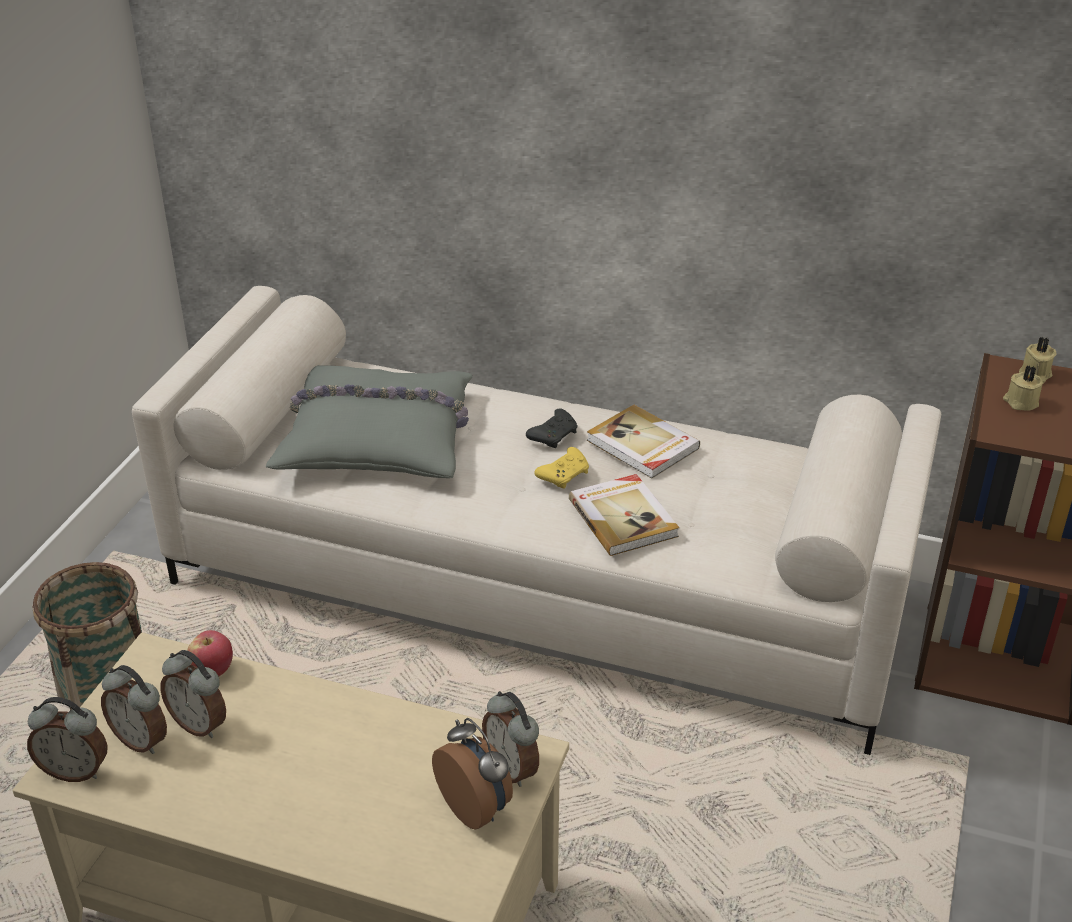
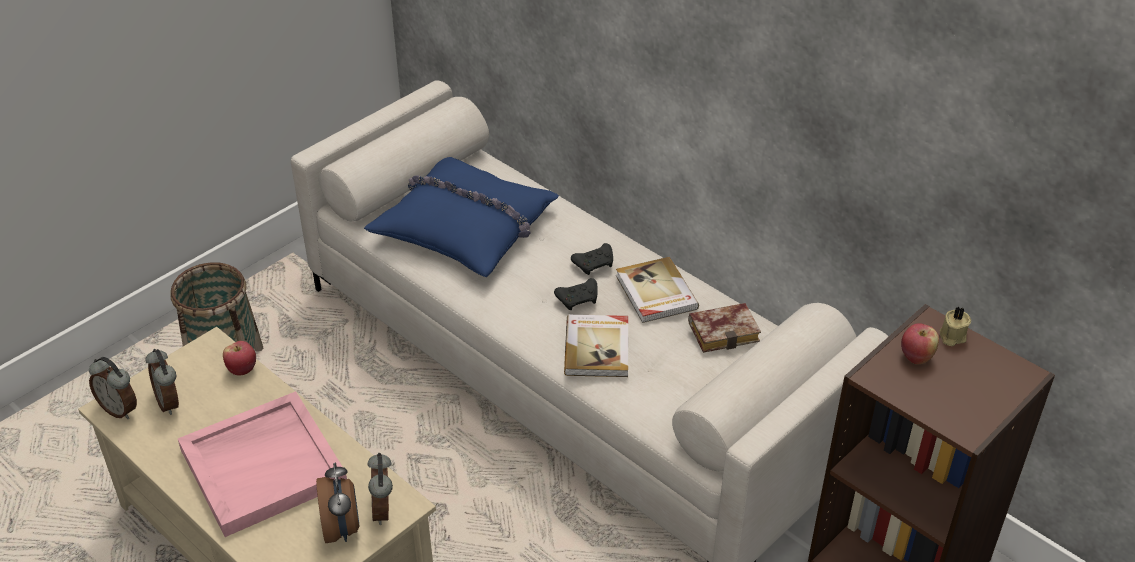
camera: 25 degrees right, 5 degrees up
(200, 724) = (211, 404): alarm clock -> none
(322, 770) = (264, 465): none -> pink tray
(378, 438) = (466, 227): grey pillow -> blue pillow
(564, 475) = (579, 299): yellow game controller -> black game controller
(743, 461) = (725, 331): none -> book
(1020, 402) = (916, 357): beige candle -> apple

